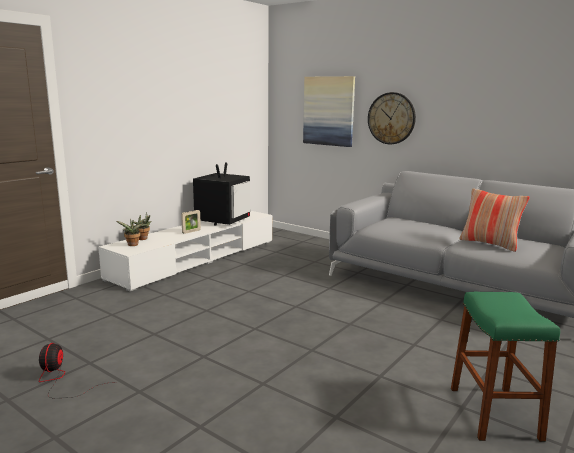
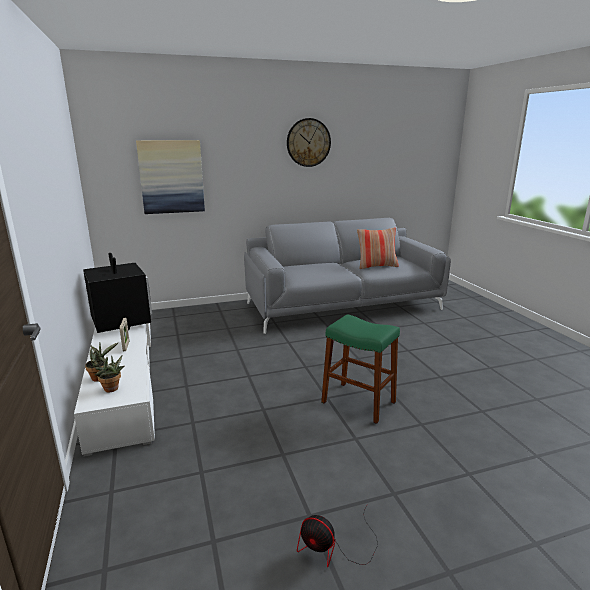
camera: 55 degrees left, 5 degrees up
(391, 118) = (242, 179): wall clock -> wall clock (308, 142)
(494, 413) = (500, 362): green stool -> green stool (358, 402)

